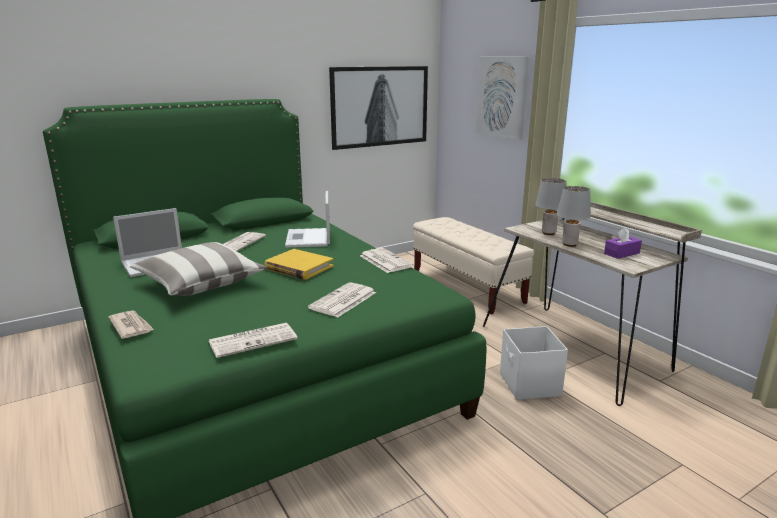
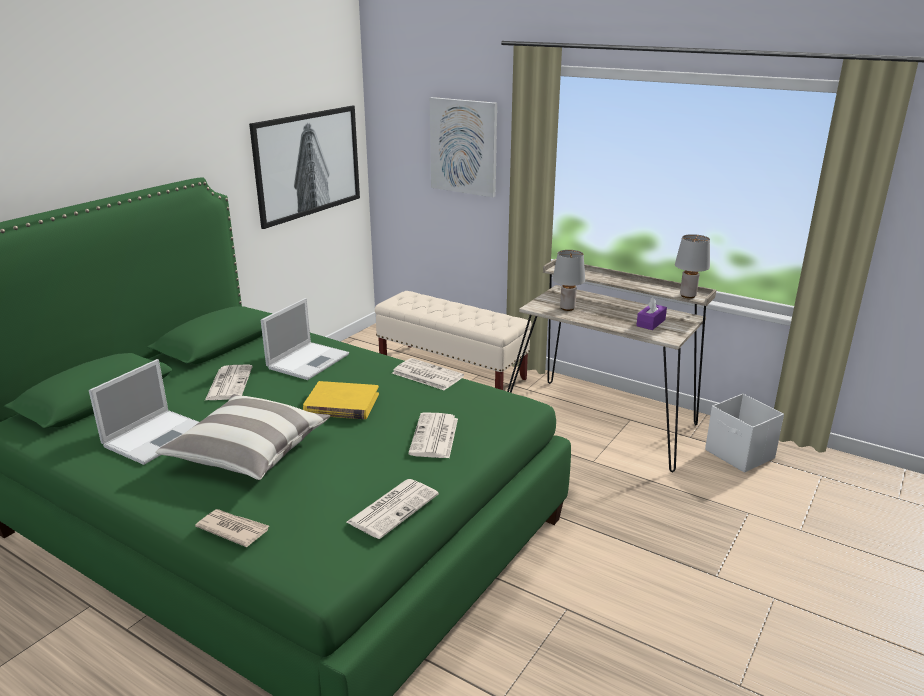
camera: 25 degrees left, 5 degrees up
(308, 239) = (309, 360): laptop -> laptop turned 120 degrees counterclockwise
(529, 385) = (586, 472): white storage box -> white storage box (740, 455)
(569, 244) = (597, 320): grey table lamp -> grey table lamp (687, 295)

